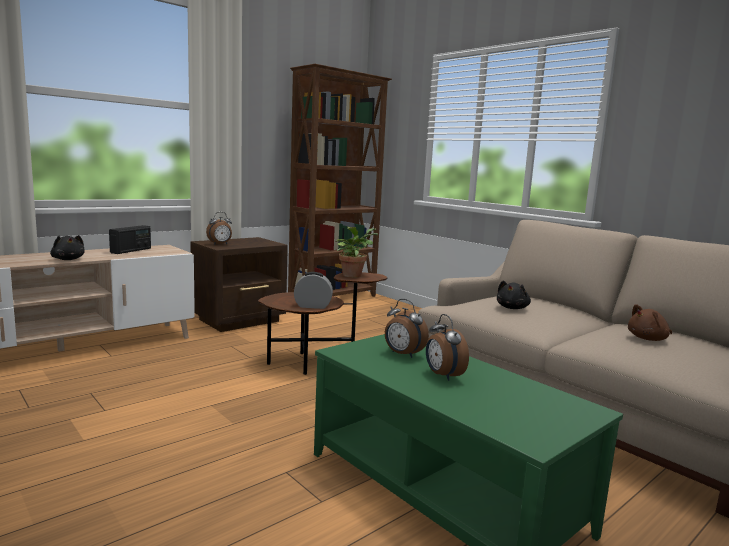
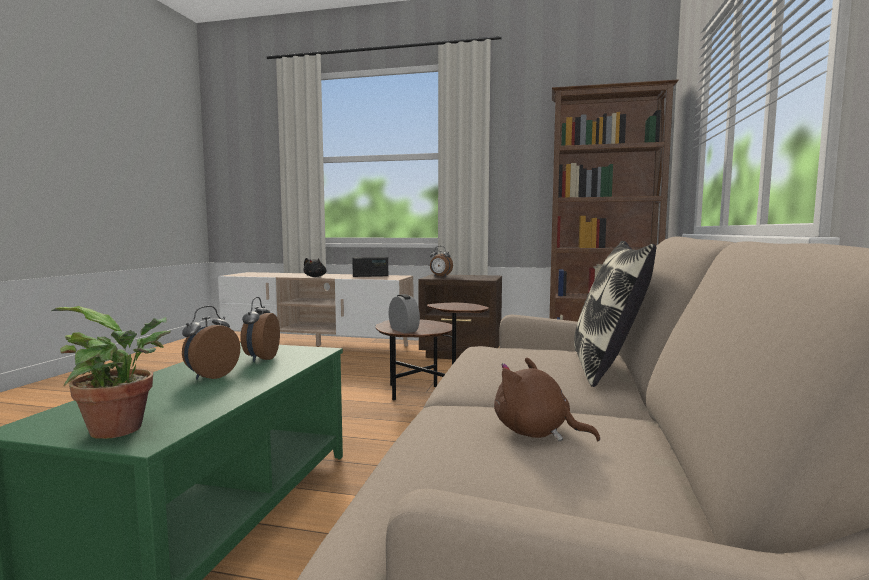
camera: 55 degrees right, 5 degrees down
(353, 275) = (456, 304): potted plant -> potted plant (123, 429)
(512, 308) = (516, 357): black plush toy -> none
(550, 303) = (606, 368): none -> pillow

